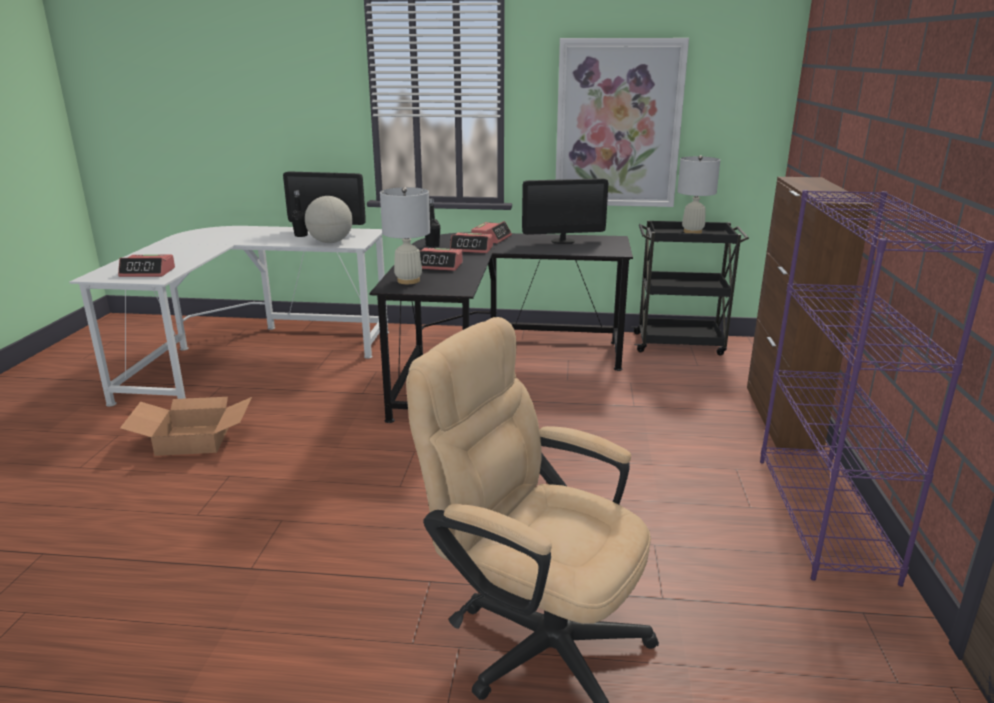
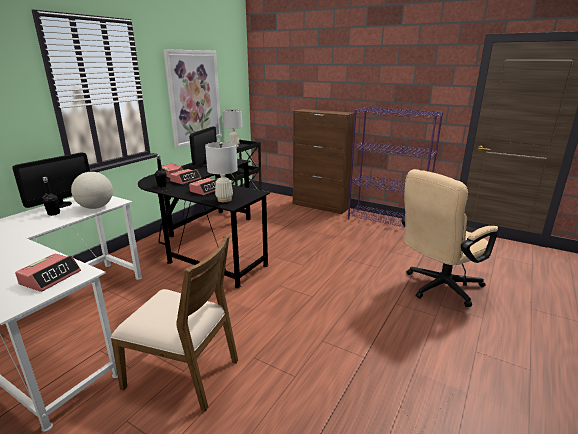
camera: 65 degrees left, 0 degrees up
(192, 440) = (183, 372): cardboard box -> brown chair

